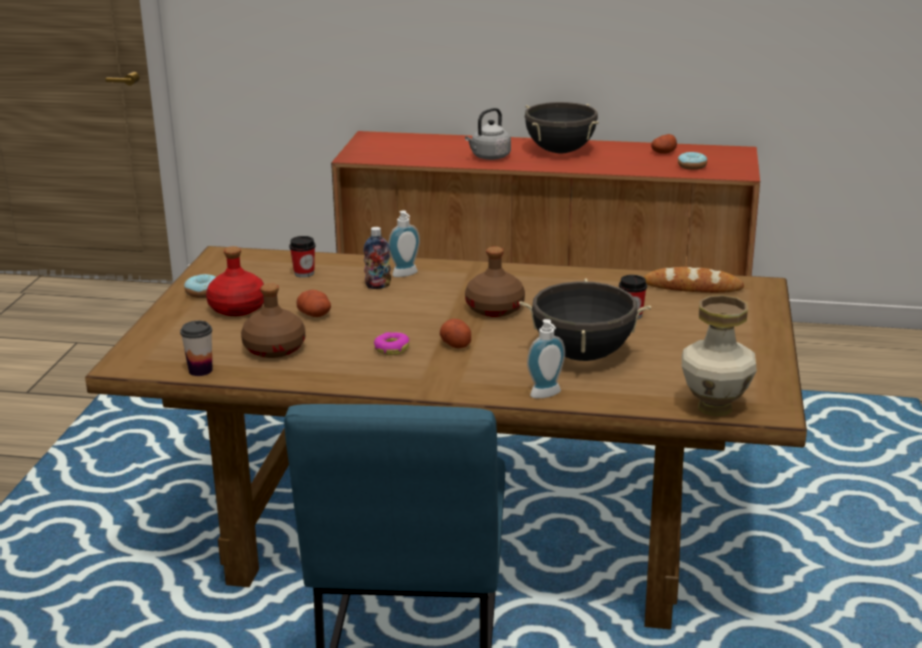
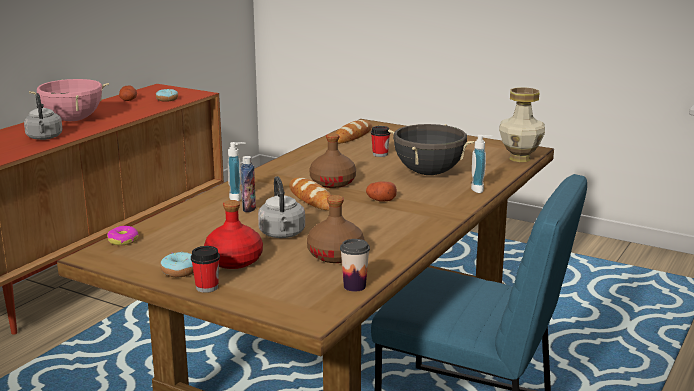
camera: 70 degrees left, 5 degrees down
(304, 273) = (188, 229): cup -> cup (207, 287)
(315, 314) = (282, 234): potato -> grey kettle
(391, 349) = (373, 218): donut -> donut (123, 240)
(431, 308) = (311, 198): none -> bread
(560, 151) = (73, 120): black cooking pot -> pink cooking pot

